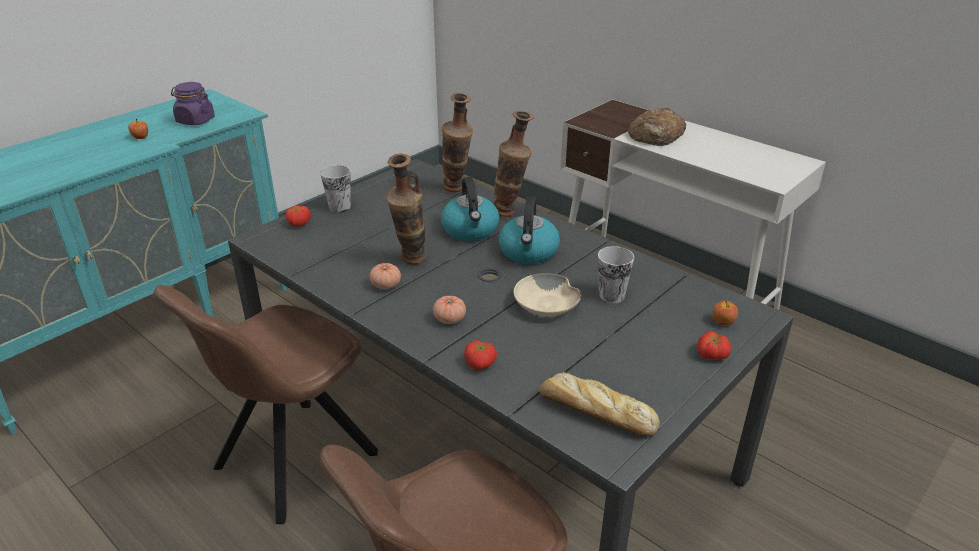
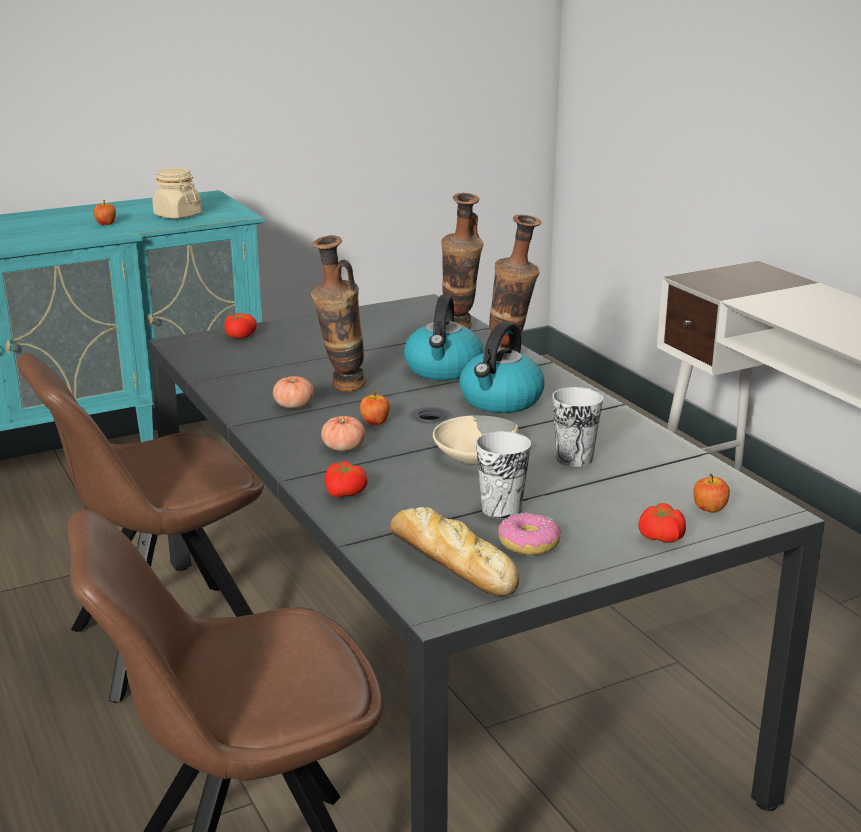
camera: 20 degrees right, 10 degrees down
(195, 120) = (177, 215): purple jar -> beige jar
(339, 207) = (300, 328): cup -> cup (501, 509)
(455, 289) = (375, 422): none -> apple
(635, 381) = (529, 544): none -> donut
(656, 135) = (789, 304): bread -> none

